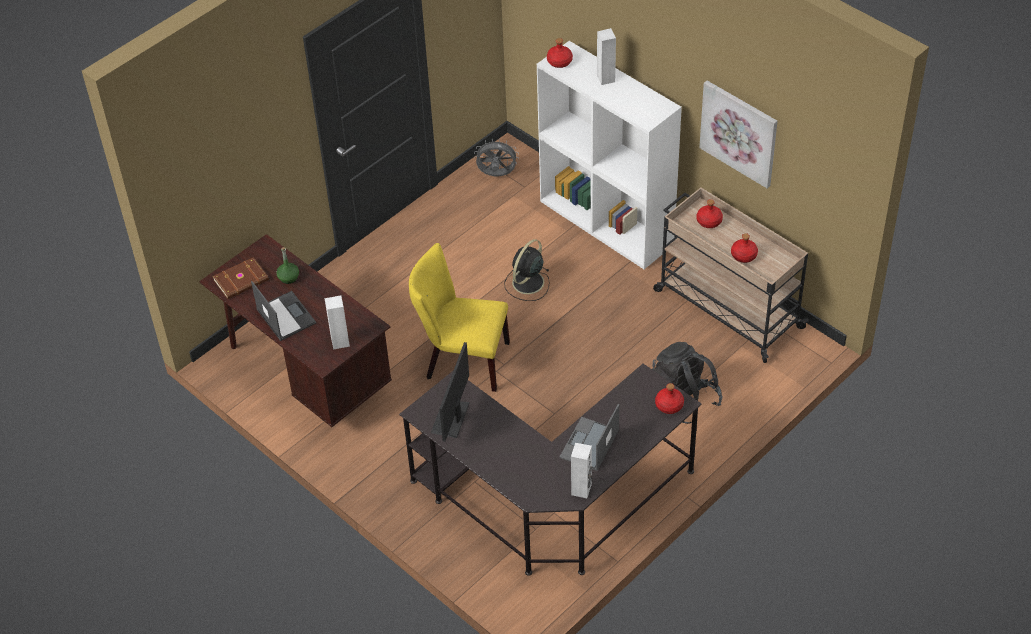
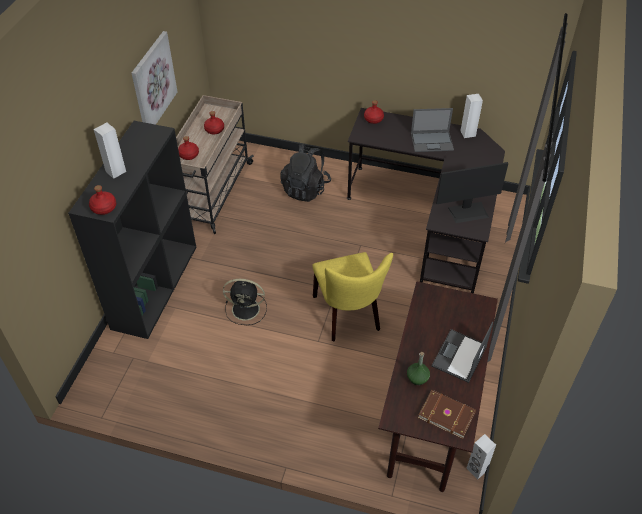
camera: 120 degrees left, 0 degrees up
(340, 342) = (456, 304): white speaker -> white speaker (476, 470)
(496, 175) = (126, 385): grey fan -> none
(607, 223) = (154, 285): white bookcase -> black bookcase

